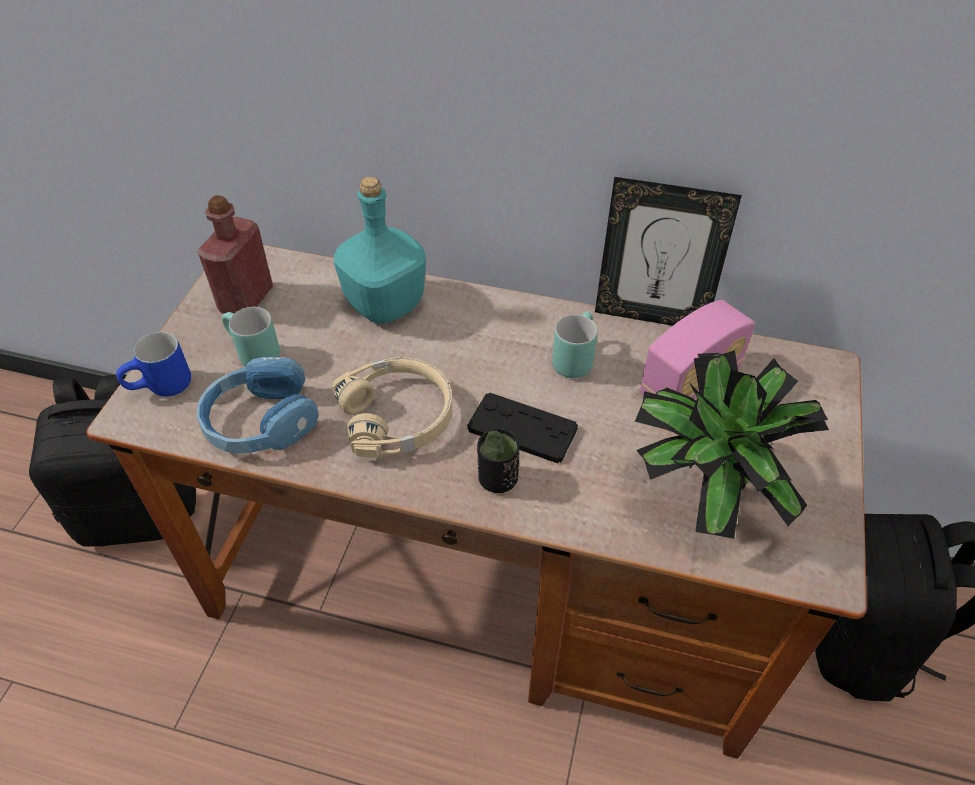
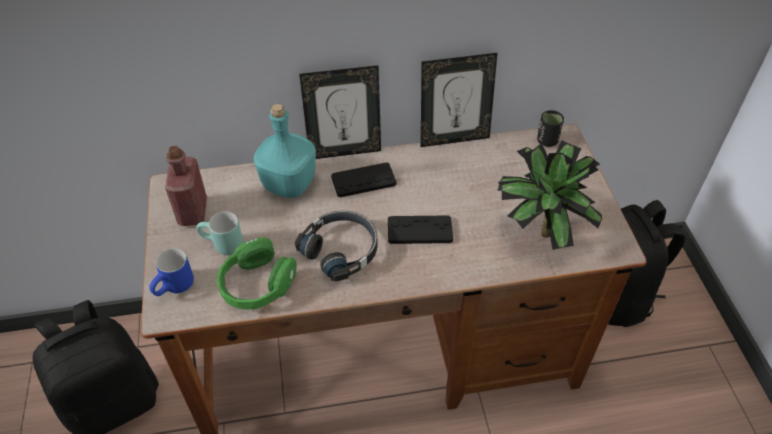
camera: 25 degrees left, 0 degrees up
(260, 422) = (257, 284): blue headphones -> green headphones
(398, 416) = (341, 249): beige headphones -> black headphones
(485, 284) = (344, 151): none -> picture frame
(486, 332) = (363, 181): none -> black game controller
(497, 479) = (423, 264): black cup -> black cup (547, 141)
(572, 358) = (423, 179): turquoise mug -> none
(690, 382) = (497, 171): radio -> none

